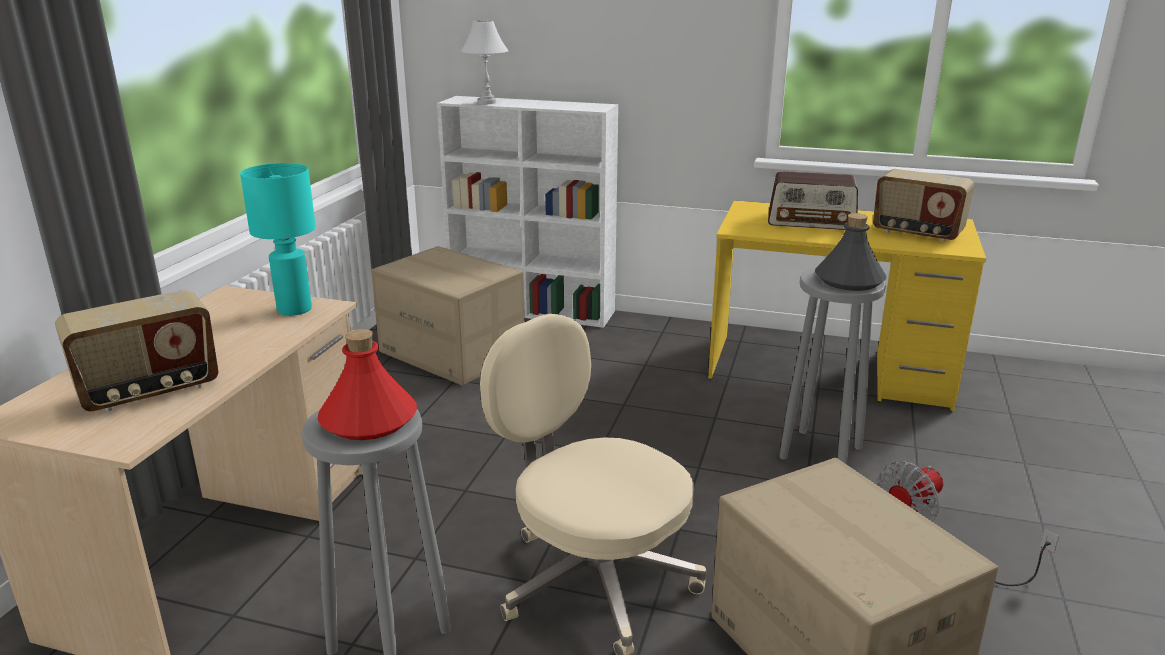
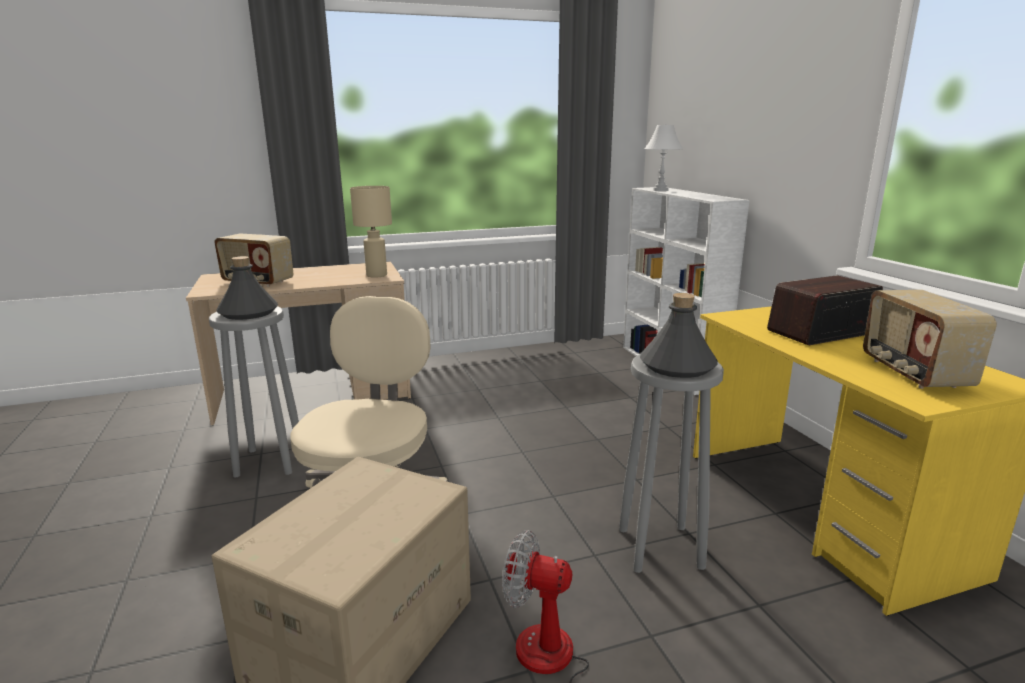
camera: 55 degrees right, 5 degrees down
(295, 309) = (377, 275): turquoise table lamp -> beige table lamp
(368, 420) = (249, 313): red bottle -> grey bottle
(453, 352) = (571, 368): cardboard box -> none
(811, 221) = (821, 332): radio -> radio turned 90 degrees clockwise

